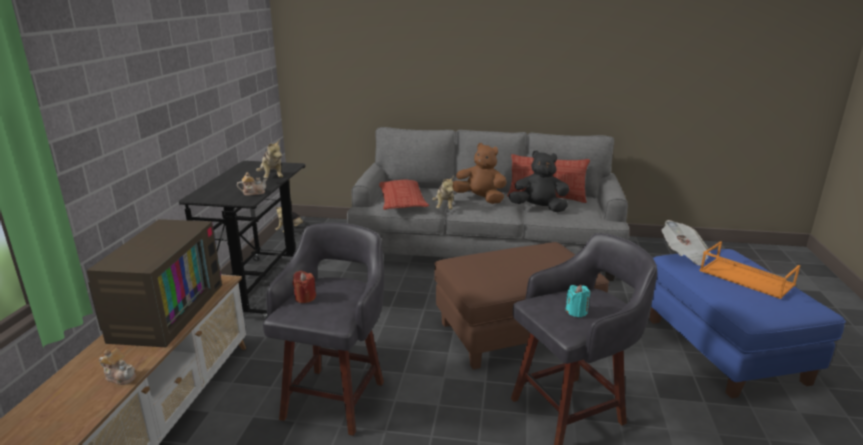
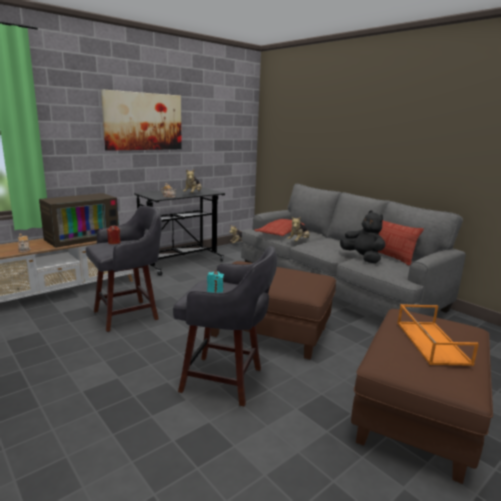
camera: 40 degrees right, 5 degrees down
(163, 72) = (143, 121): none -> picture
(480, 199) = (330, 243): brown plush toy -> none
(684, 255) = (412, 312): newspaper -> none
(725, 350) = (417, 416): blue ottoman -> brown ottoman

